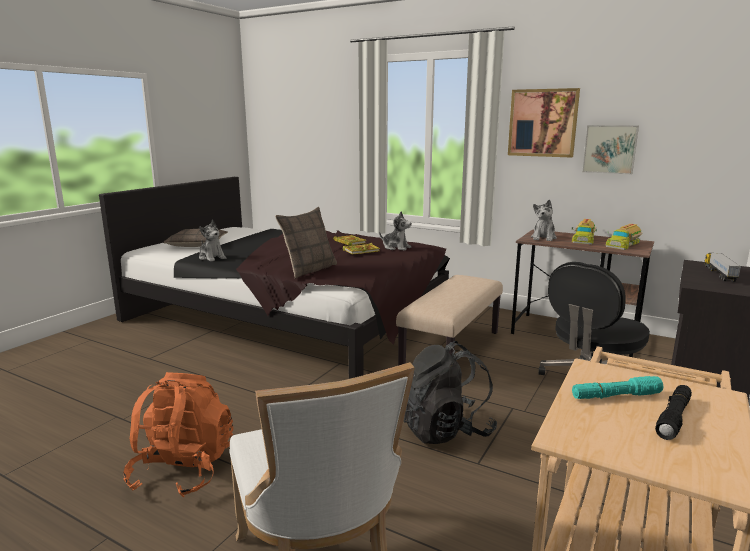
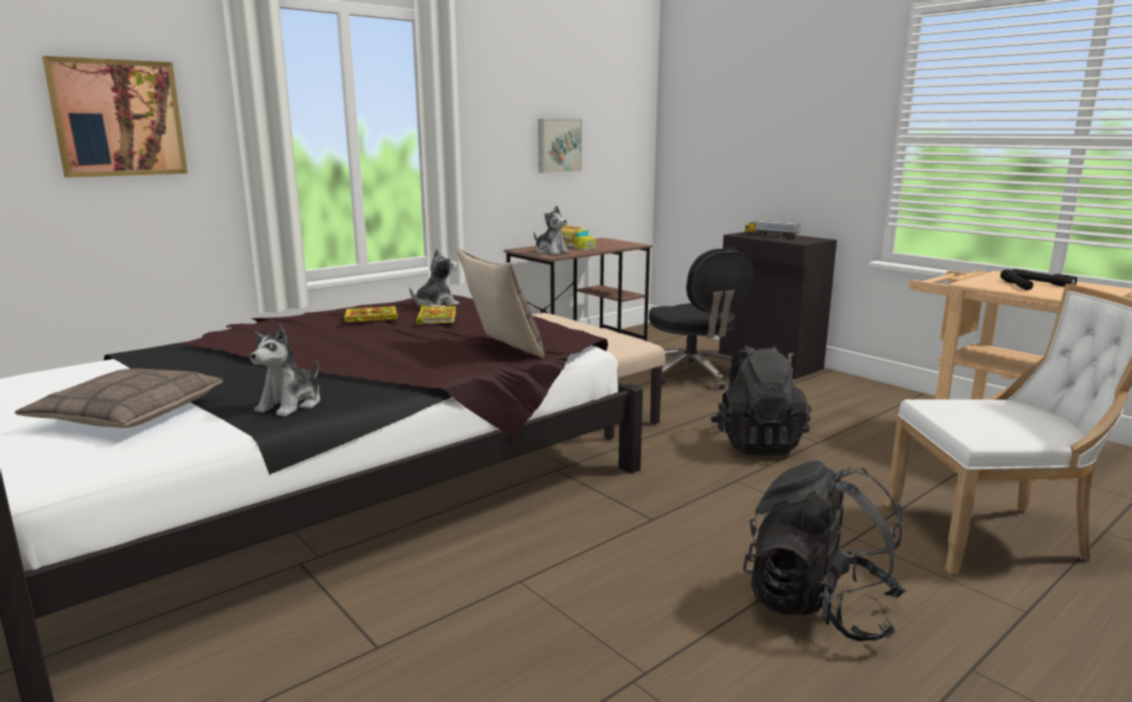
camera: 70 degrees left, 0 degrees up
(183, 470) = (818, 607): orange backpack -> black backpack
(212, 257) = (291, 405): plush toy -> plush toy turned 135 degrees clockwise
(542, 123) = (496, 116): picture -> picture (118, 118)
(615, 396) = (1015, 285): turquoise flashlight -> black flashlight
(623, 244) = (606, 243): toy truck -> none

